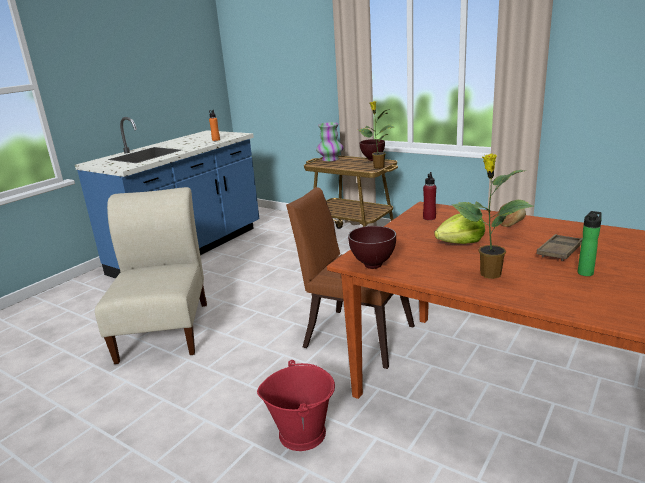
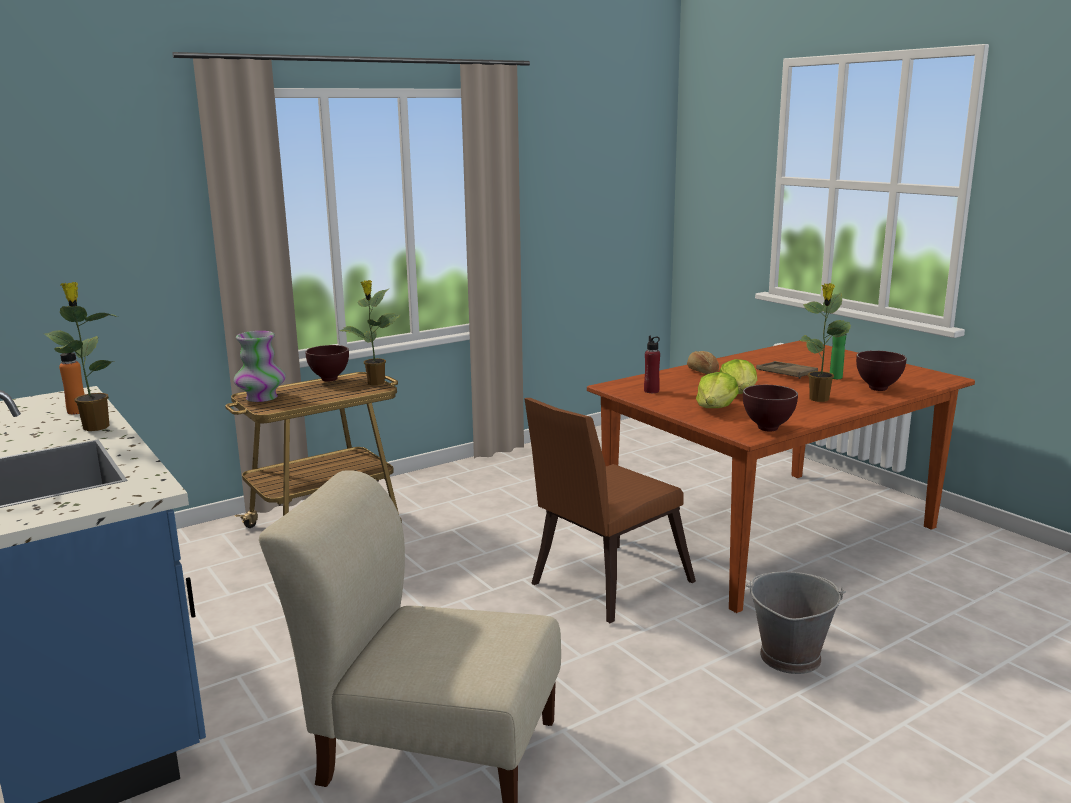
camera: 70 degrees left, 5 degrees down
(197, 146) = (95, 427): none -> potted plant
(302, 433) = (789, 656): red bucket -> grey bucket
(408, 242) = (716, 408): none -> lettuce
(575, 298) = (879, 388): none -> brown bowl

